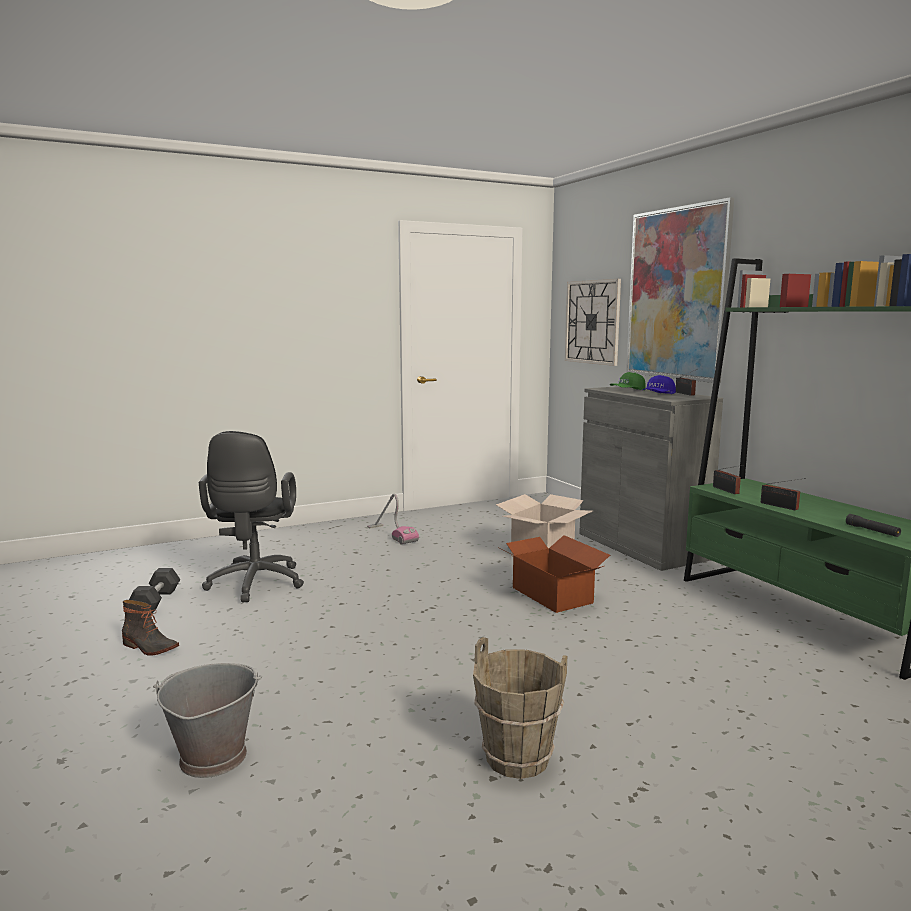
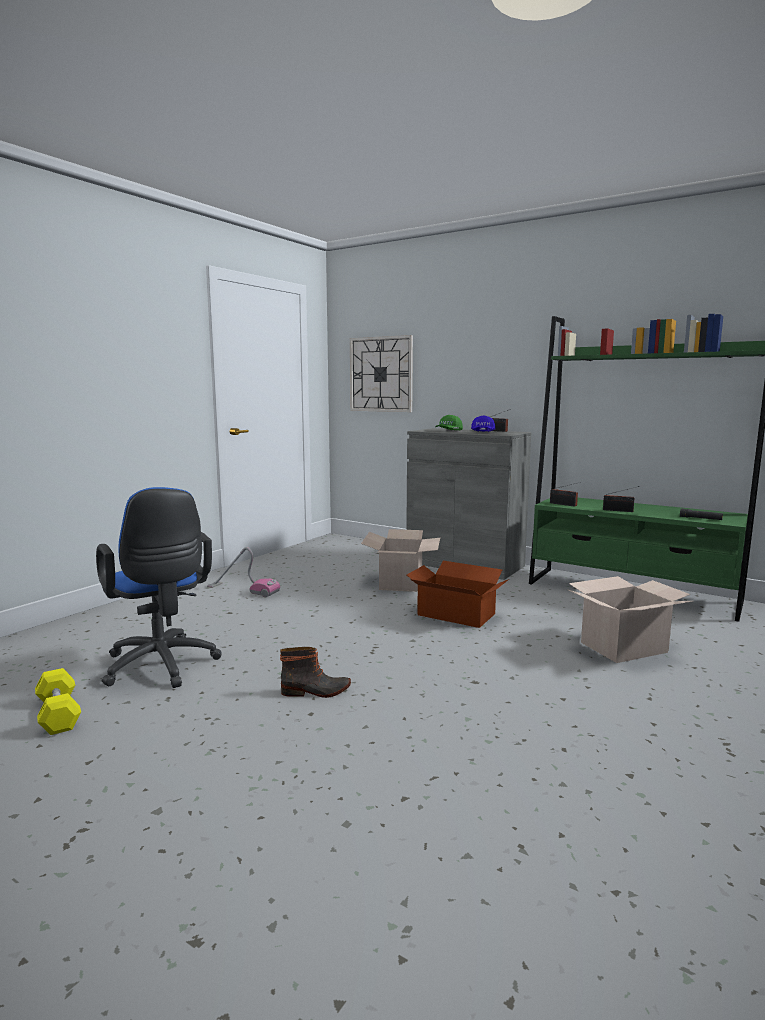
camera: 30 degrees left, 0 degrees up
(149, 647) = (125, 767): boot -> boot (316, 691)
(156, 602) = (58, 714): grey dumbbell -> yellow dumbbell
(212, 757) = (375, 858): grey bucket -> none
(254, 585) = (162, 667): black office chair -> blue office chair
(517, 759) = (623, 753): brown bucket -> none
(676, 294) = (475, 348): picture -> none
(686, 669) = (624, 648): none -> cardboard box

